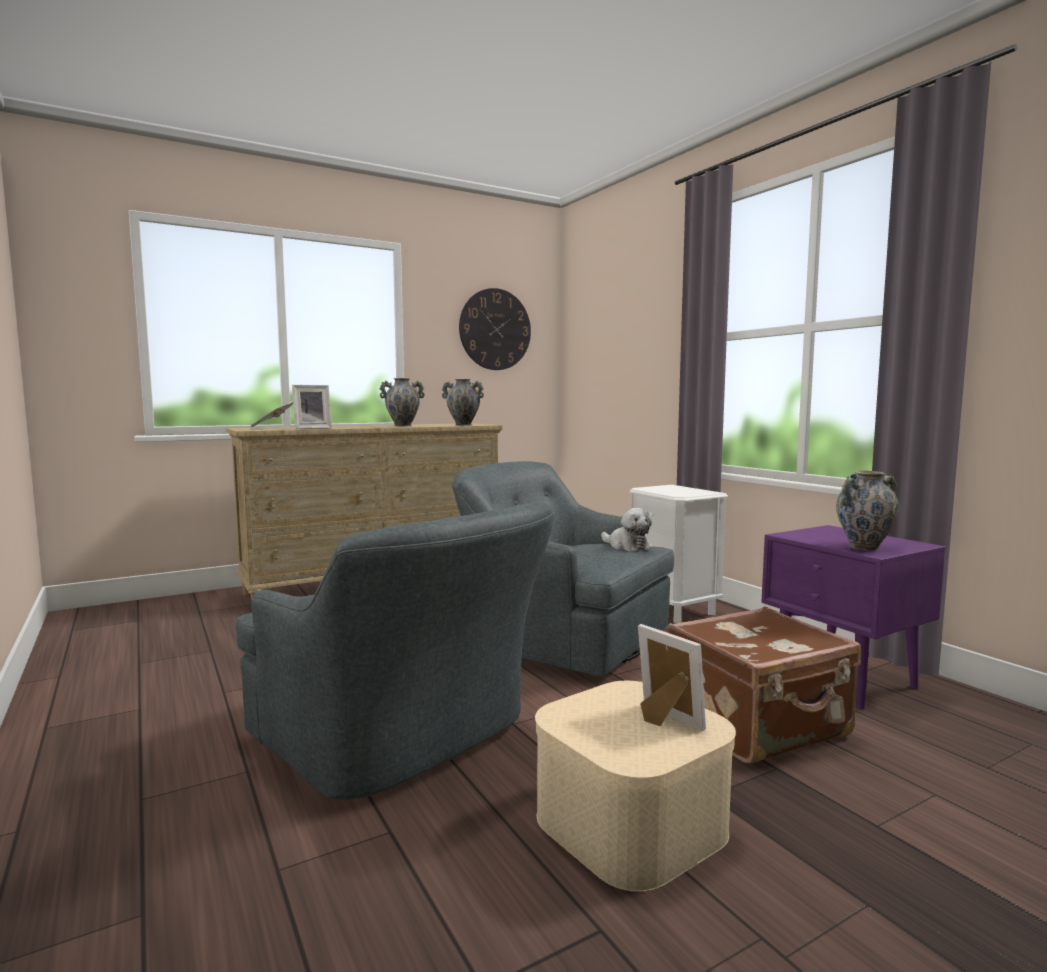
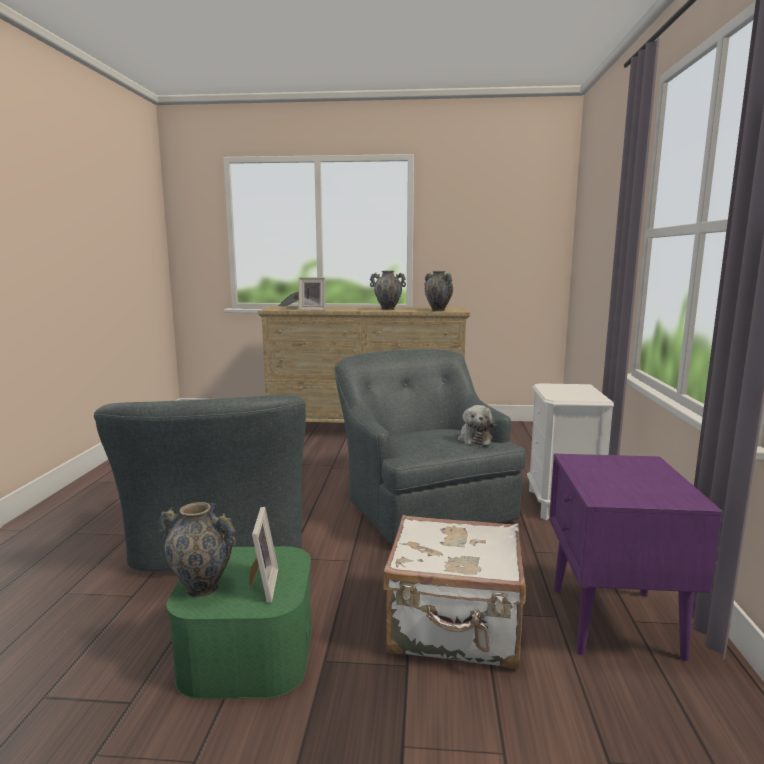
camera: 35 degrees right, 5 degrees up
(495, 329) = (501, 222): wall clock -> none
(630, 822) = (247, 651): beige storage box -> green storage box
(759, 725) = (455, 628): brown suitcase -> white suitcase
(864, 547) = (611, 489): vase -> vase (202, 588)

